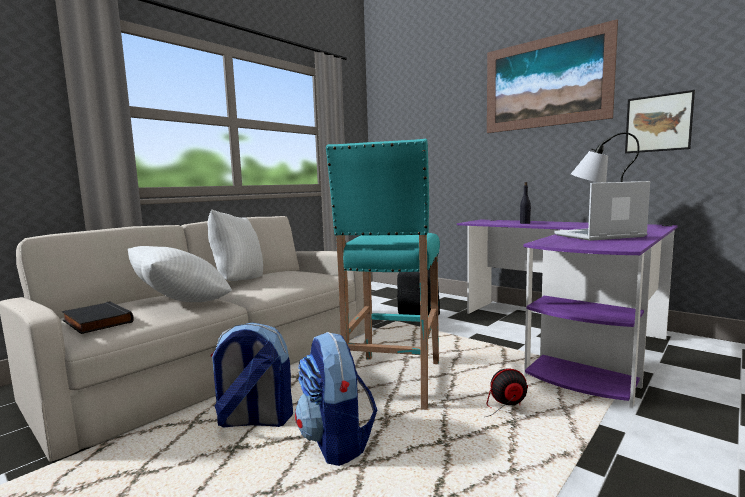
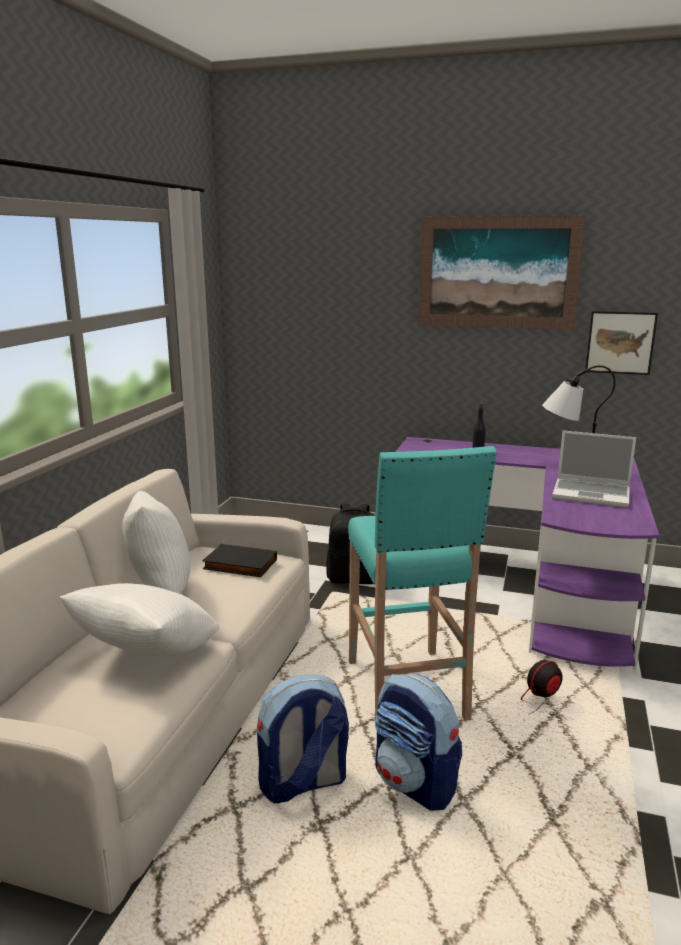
camera: 25 degrees left, 10 degrees up
(95, 322) = (85, 720): black book -> black book (239, 565)
(599, 236) = (592, 494): laptop -> laptop turned 120 degrees counterclockwise

